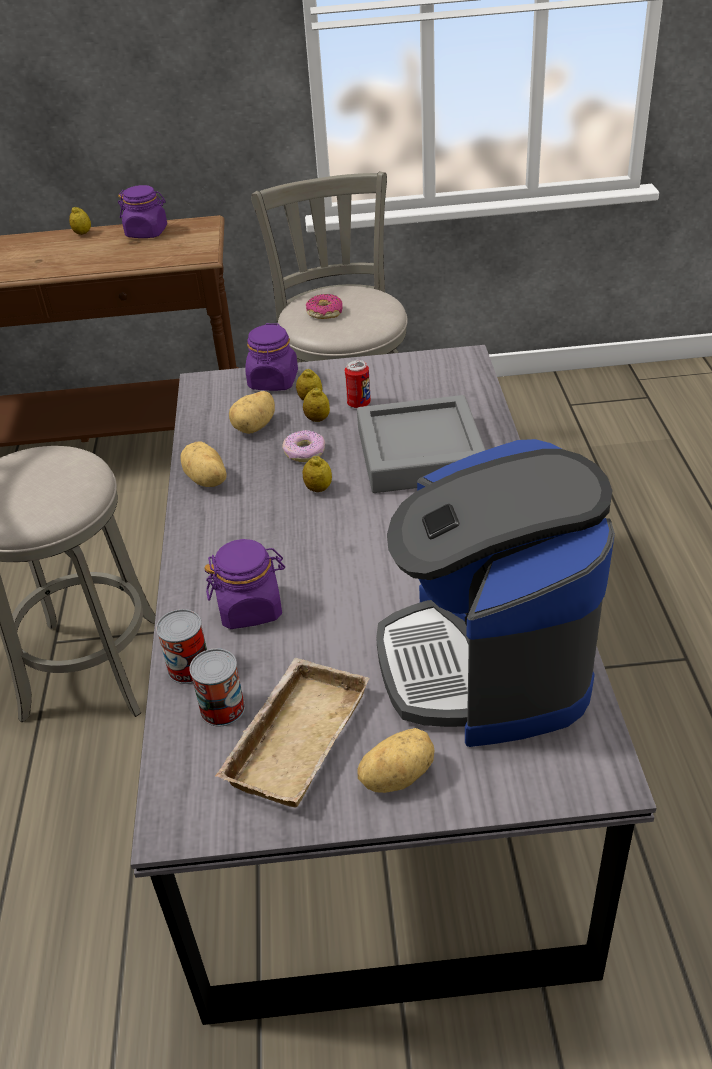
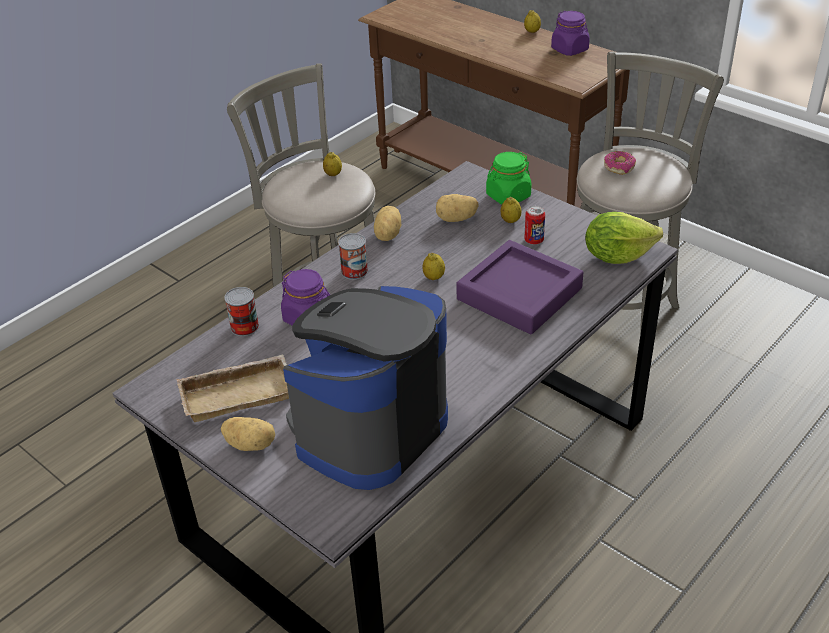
camera: 45 degrees right, 0 degrees up
(222, 708) = (230, 356): can -> can (354, 271)
(273, 381) = (508, 196): purple jar -> green jar
(304, 452) = (459, 251): donut -> none
(317, 419) = (496, 235): lemon -> lemon (333, 174)
(420, 454) = (519, 294): grey tray -> purple tray
(448, 375) = (617, 255): none -> lettuce

